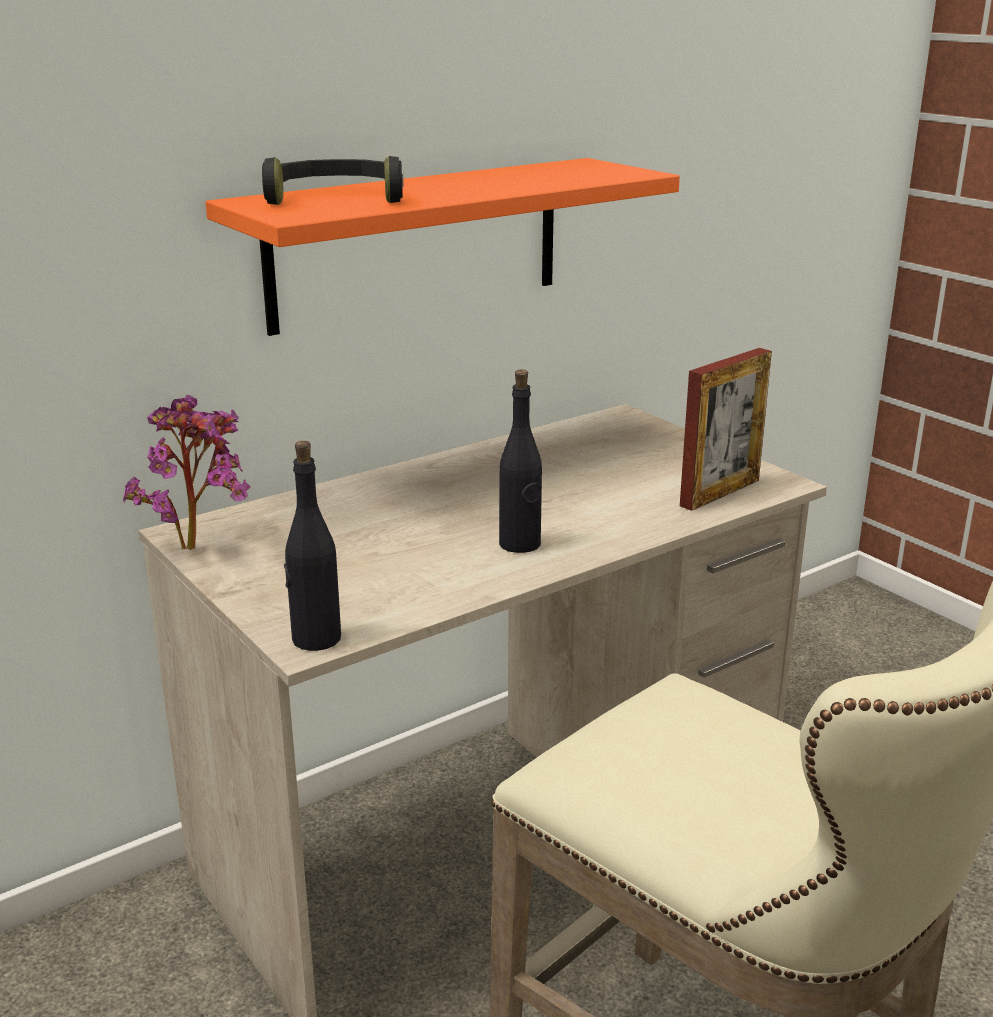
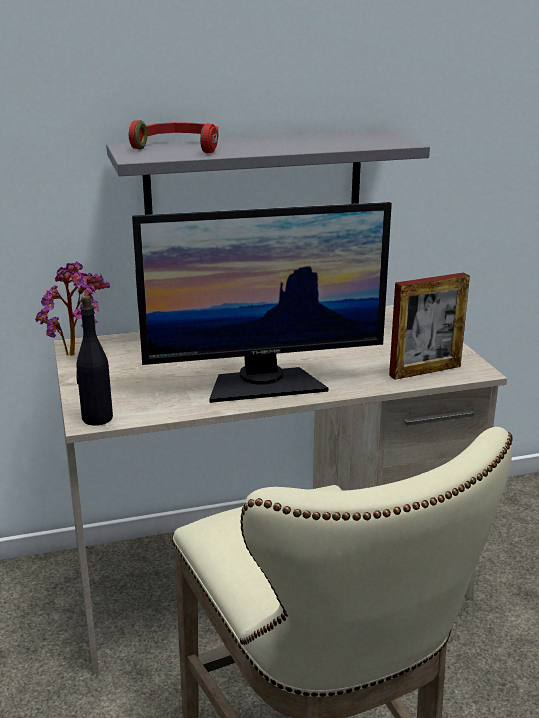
camera: 20 degrees right, 0 degrees up
(335, 198) = (180, 147): black headphones -> red headphones
(417, 243) = (254, 179): orange shelf -> grey shelf
(520, 544) = (263, 383): black bottle -> monitor

